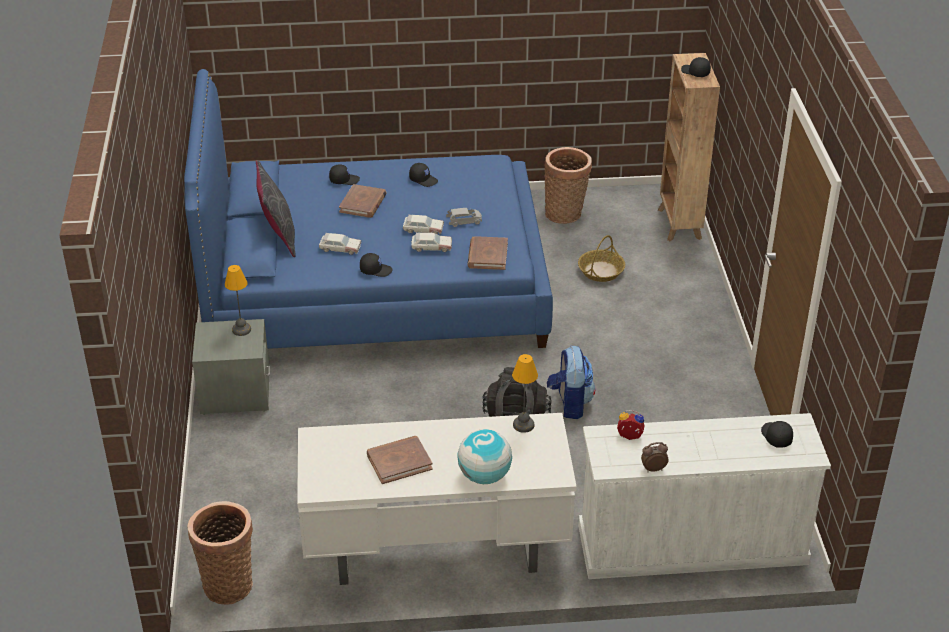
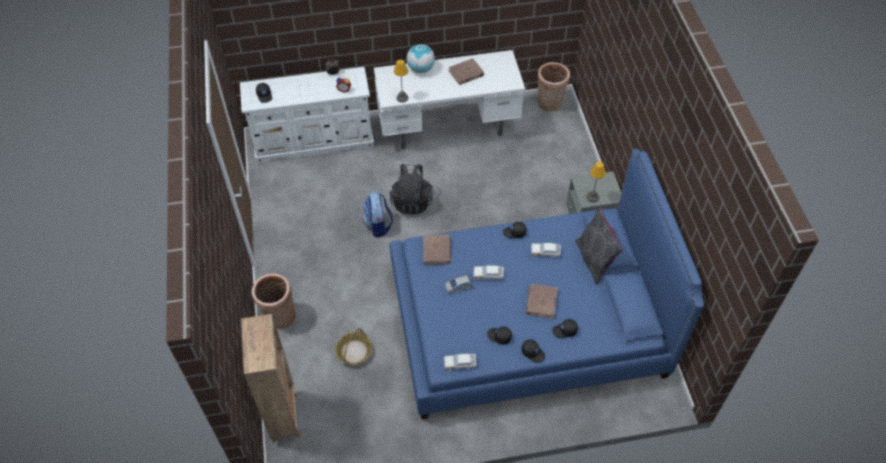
camera: 175 degrees right, 15 degrees up
(431, 247) = (479, 256): toy car -> toy car (460, 363)
(565, 213) = (382, 423): basket -> basket (279, 317)
(695, 72) = (259, 338): black cap -> black cap (533, 353)

